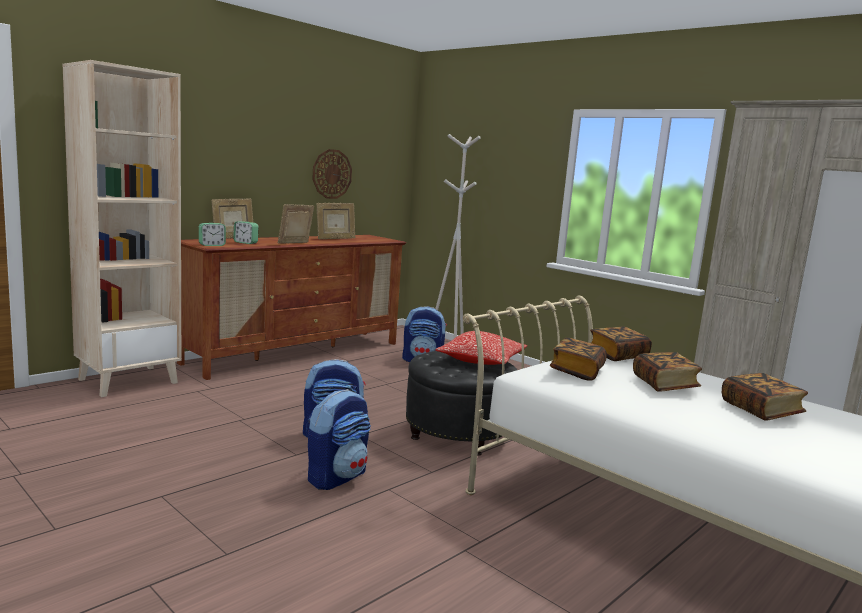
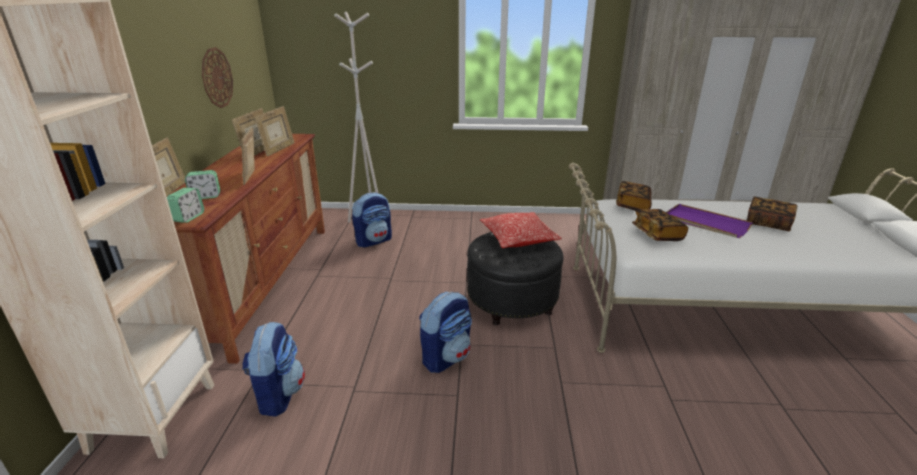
camera: 40 degrees left, 15 degrees up
(337, 477) = (518, 396): backpack -> backpack (278, 395)
(353, 240) = (278, 150): none -> picture frame
(664, 385) = (705, 223): book -> purple tray

